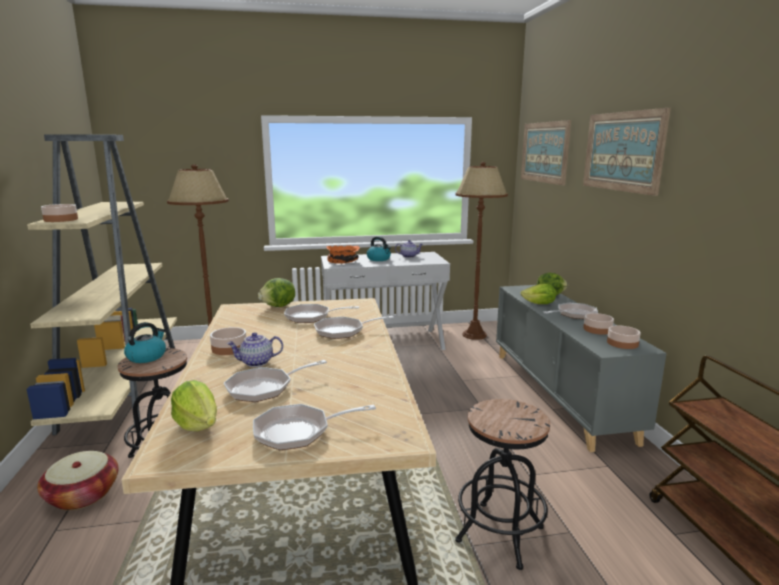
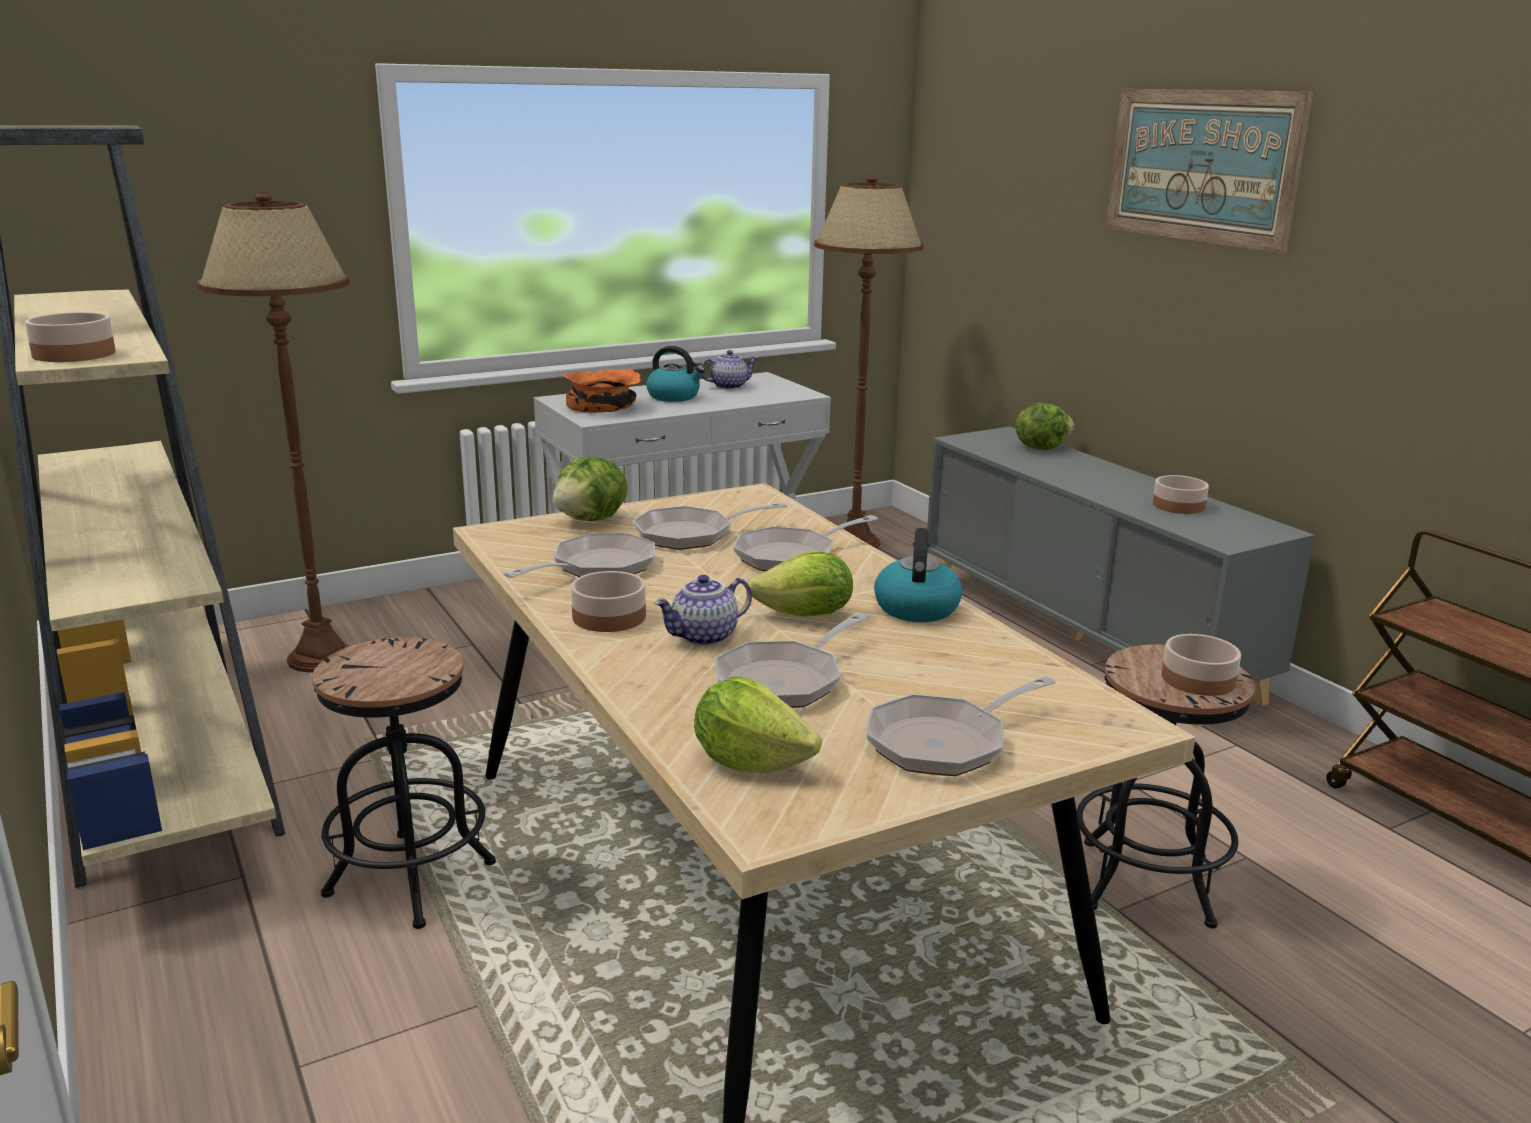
camera: 20 degrees left, 5 degrees up
(83, 495) = (291, 989): basket -> none
(147, 356) = (366, 662): kettle -> kettle (916, 607)
(539, 304) = (1039, 467): lettuce -> lettuce (805, 615)
(544, 152) = (995, 155): picture -> none
(574, 314) = (1116, 482): frying pan -> frying pan (597, 567)
(622, 343) = (1238, 526): bowl -> bowl (1198, 679)

